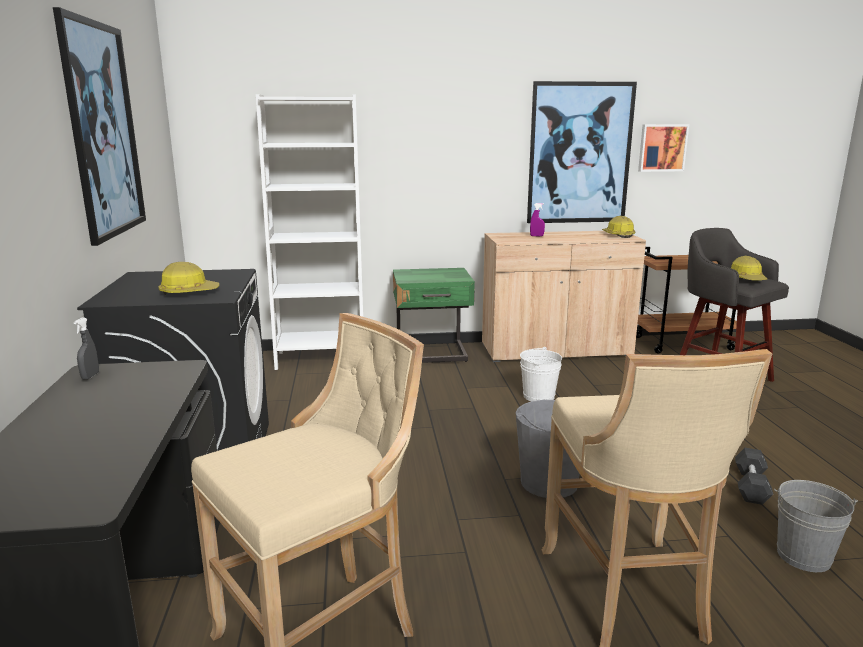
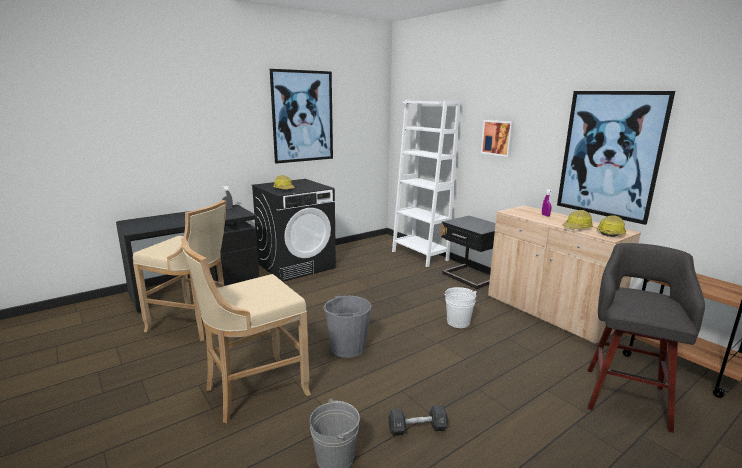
camera: 60 degrees right, 0 degrees up
(432, 355) = (470, 278): green nightstand -> black nightstand
(662, 147) = (701, 159): picture -> picture (498, 137)
(746, 279) = (645, 304): hard hat -> hard hat (577, 228)

